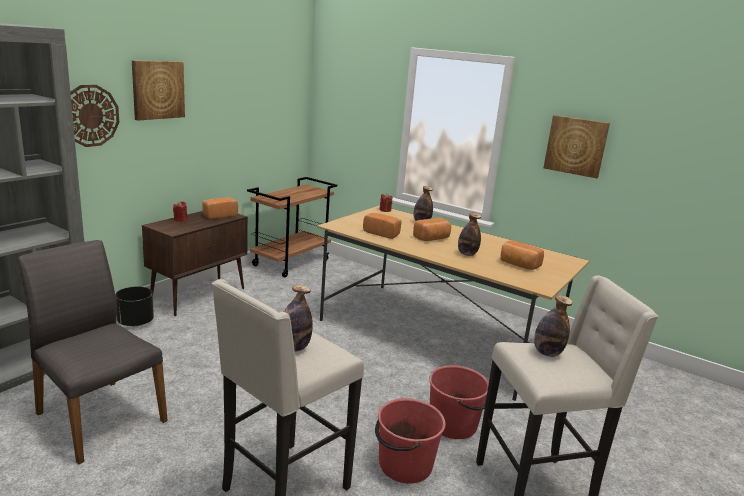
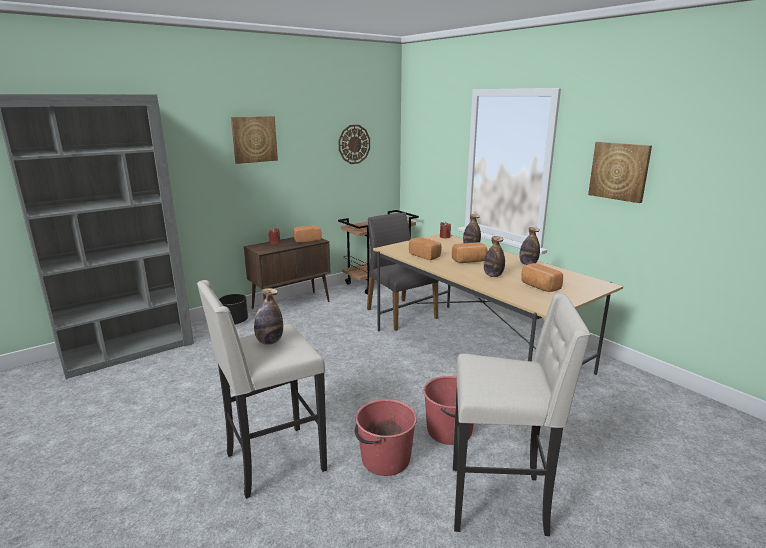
camera: 20 degrees right, 0 degrees up
(90, 115) = (198, 161): wall clock -> wall clock (354, 144)
(98, 417) = (172, 388): grey chair -> grey chair (400, 313)
(547, 353) = (499, 367): bottle -> bottle (528, 264)

